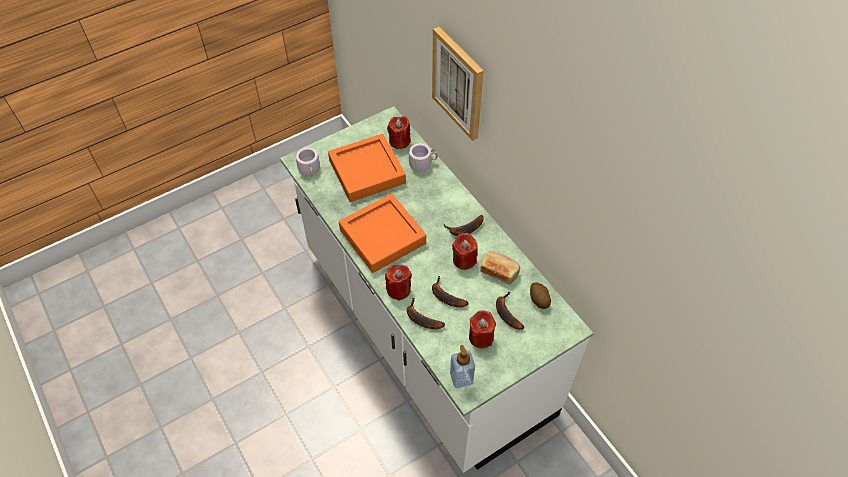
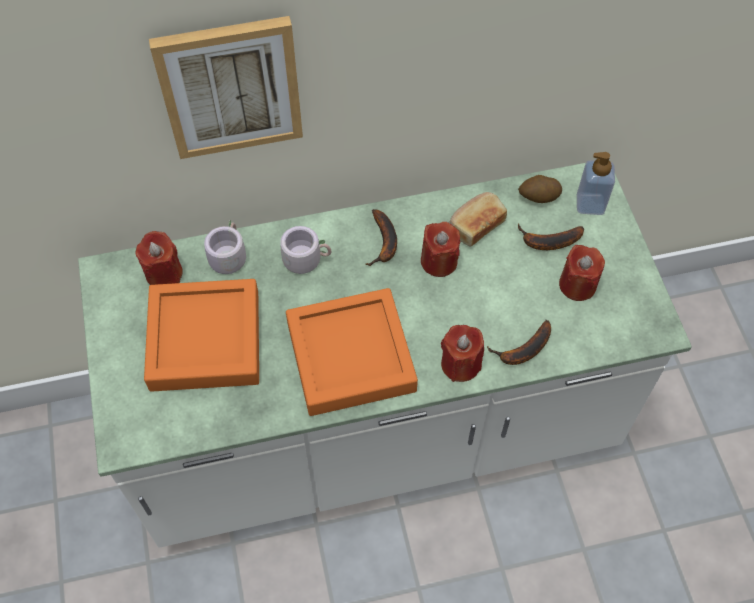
camera: 70 degrees left, 5 degrees up
(311, 170) = (156, 427): grey mug -> grey mug (306, 257)
(445, 296) = (494, 307): banana -> none
(461, 378) = (635, 330): soap dispenser -> soap dispenser (590, 204)

